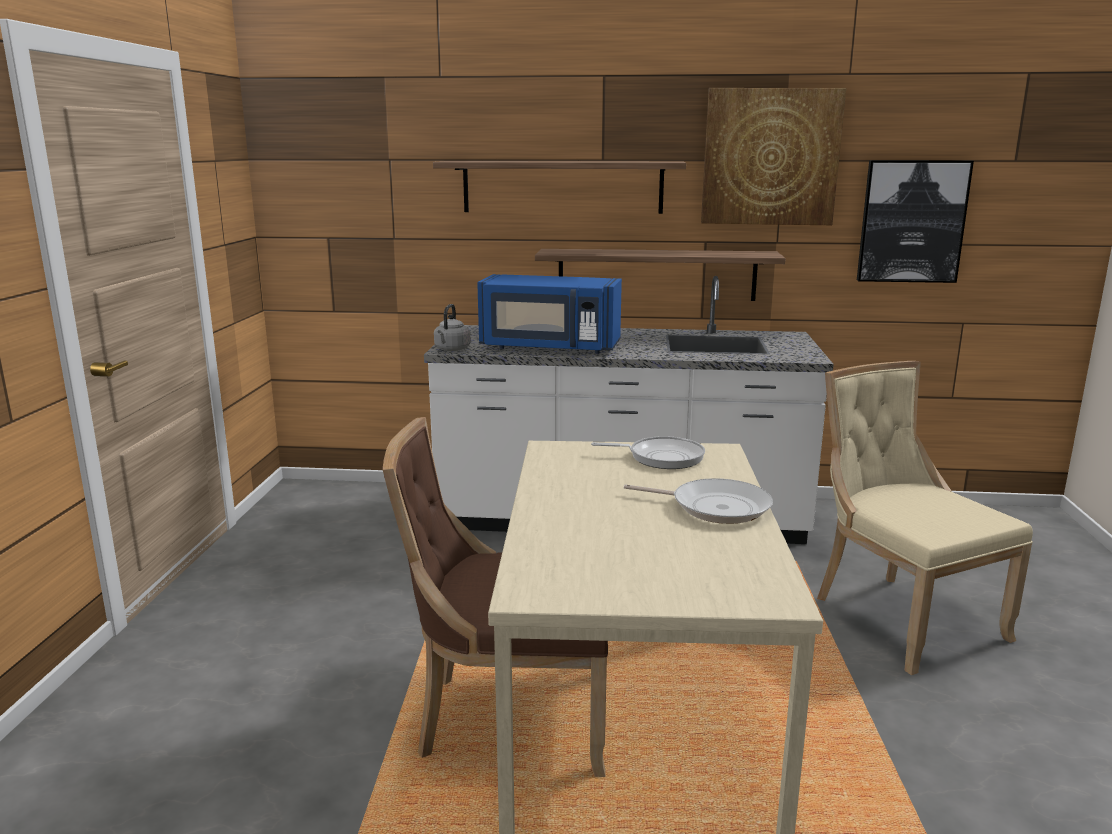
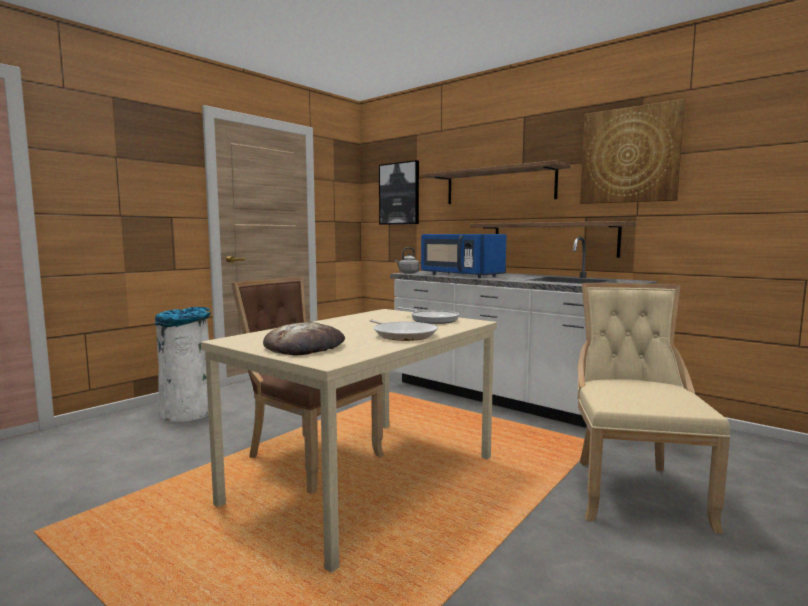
camera: 35 degrees right, 10 degrees down
(146, 712) = (188, 411): none -> white trash can
(669, 574) = (305, 346): none -> bread
(912, 221) = (748, 195): picture -> picture (399, 193)

